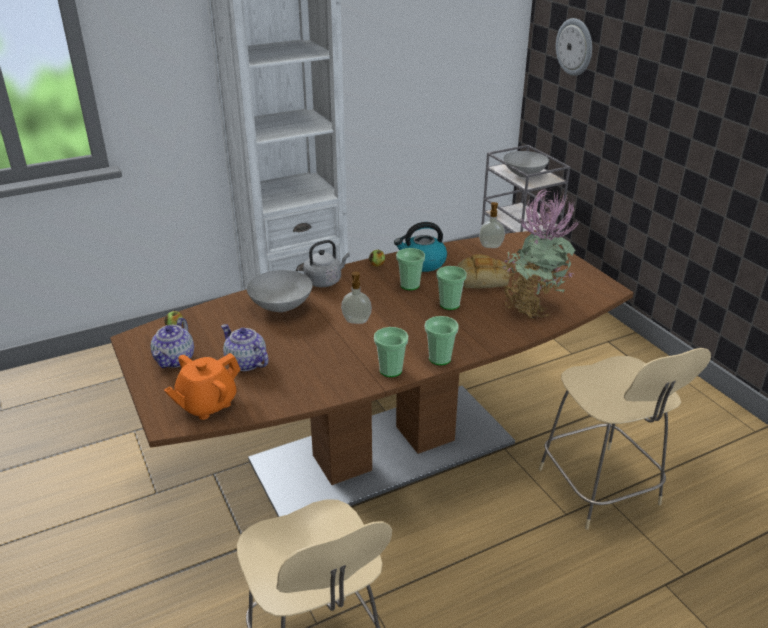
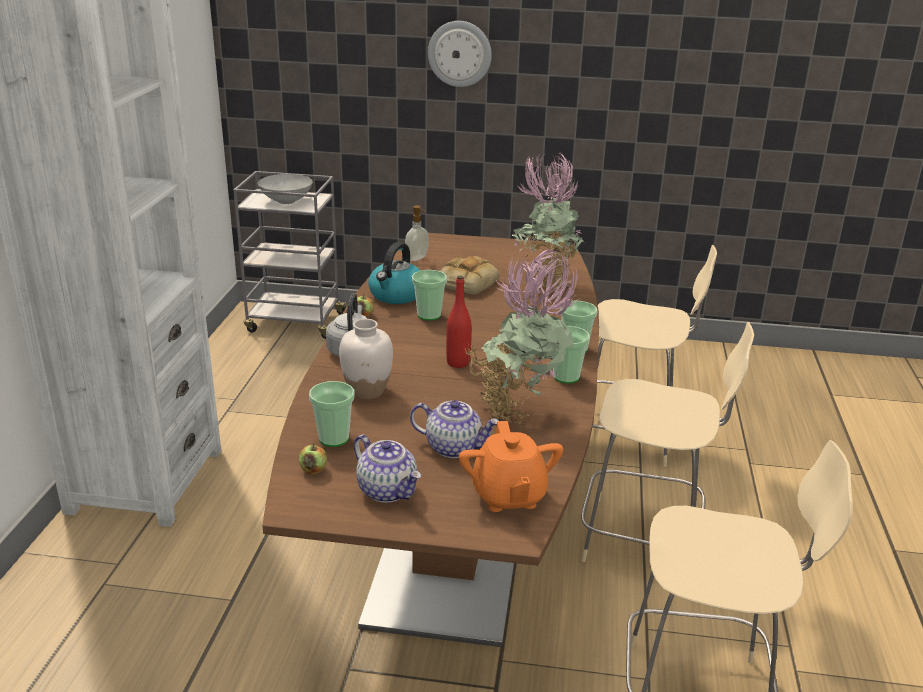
camera: 55 degrees left, 5 degrees down
(245, 363) = (454, 447): teapot -> teapot turned 150 degrees counterclockwise
(280, 307) = (367, 391): grey bowl -> white vase
(319, 368) = (518, 410): none -> potted plant
(356, 322) = (458, 363): soap dispenser -> red bottle
(449, 304) = (491, 312): cup -> cup (334, 438)
(473, 557) = (646, 540): none -> beige chair
(575, 47) = (301, 42): wall clock -> wall clock (459, 53)

